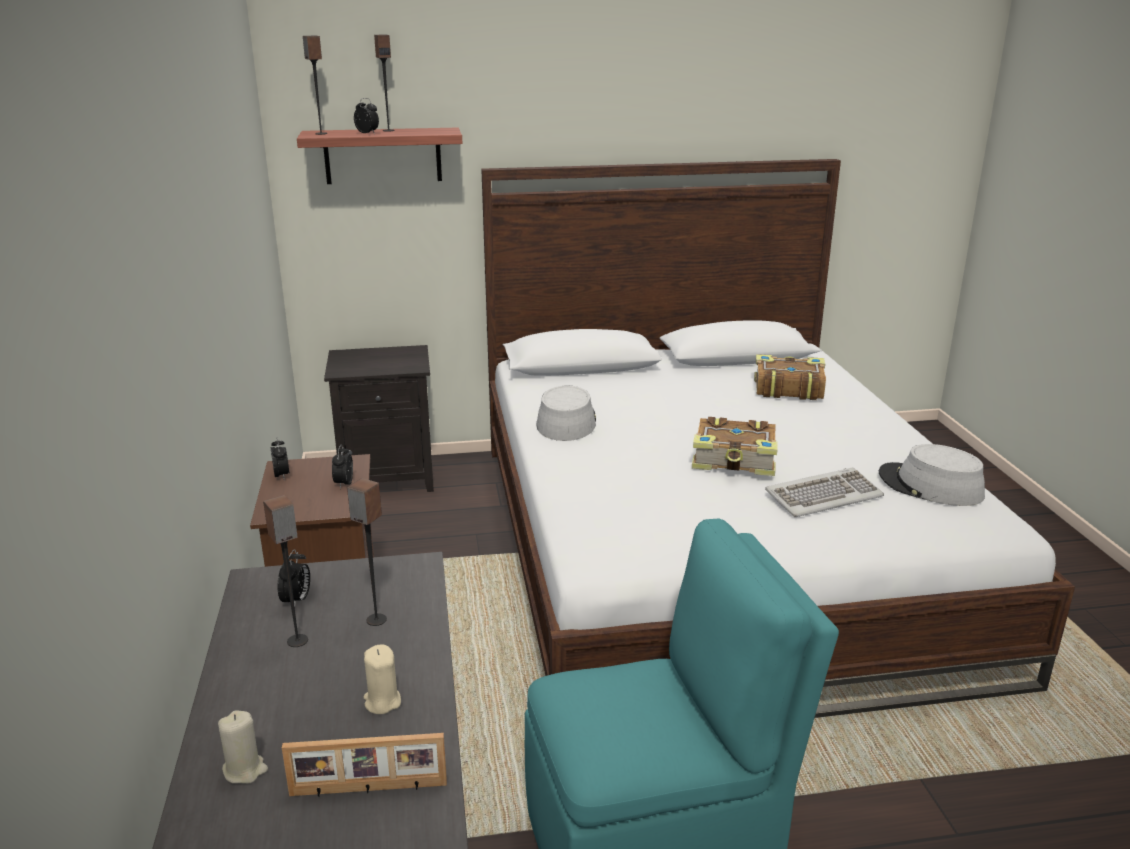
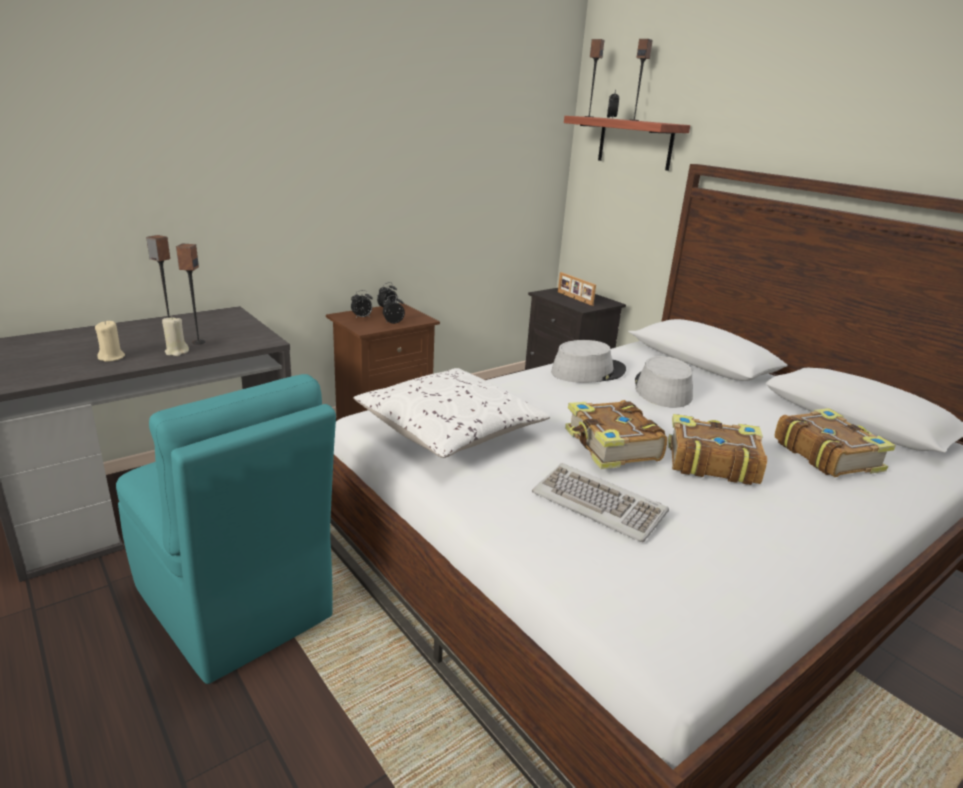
camera: 60 degrees right, 0 degrees up
(245, 770) = (49, 342): beige candle -> beige candle (176, 352)
(297, 600) = (212, 323): alarm clock -> alarm clock (362, 317)
(368, 790) = (27, 368): picture frame -> picture frame (574, 298)
(655, 526) = (449, 430): none -> white pillow
(779, 431) = (710, 462): none -> book
(930, 486) = (712, 576): grey hat -> grey hat (661, 389)

